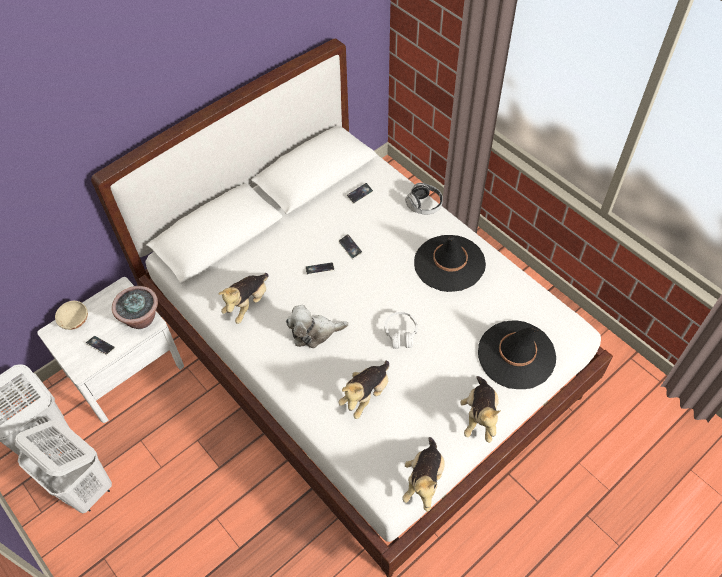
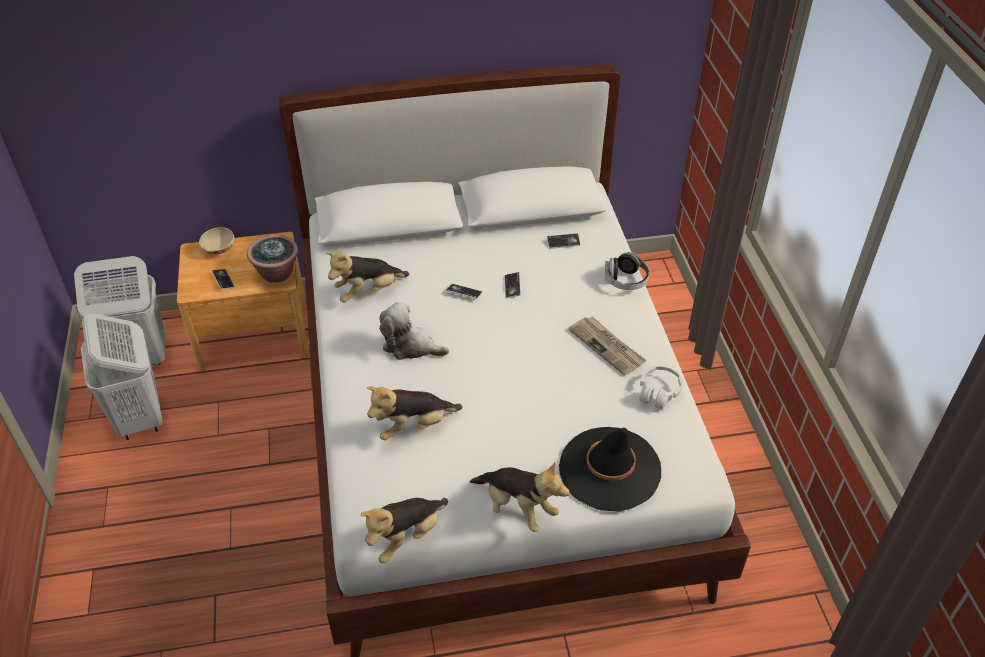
camera: 30 degrees right, 10 degrees down
(125, 369) = (253, 333): white nightstand -> brown nightstand
(401, 333) = (498, 388): white headphones -> white headphones (658, 392)
(449, 263) = (607, 347): black hat -> newspaper
(479, 416) = (517, 508): plush toy -> plush toy turned 90 degrees counterclockwise

